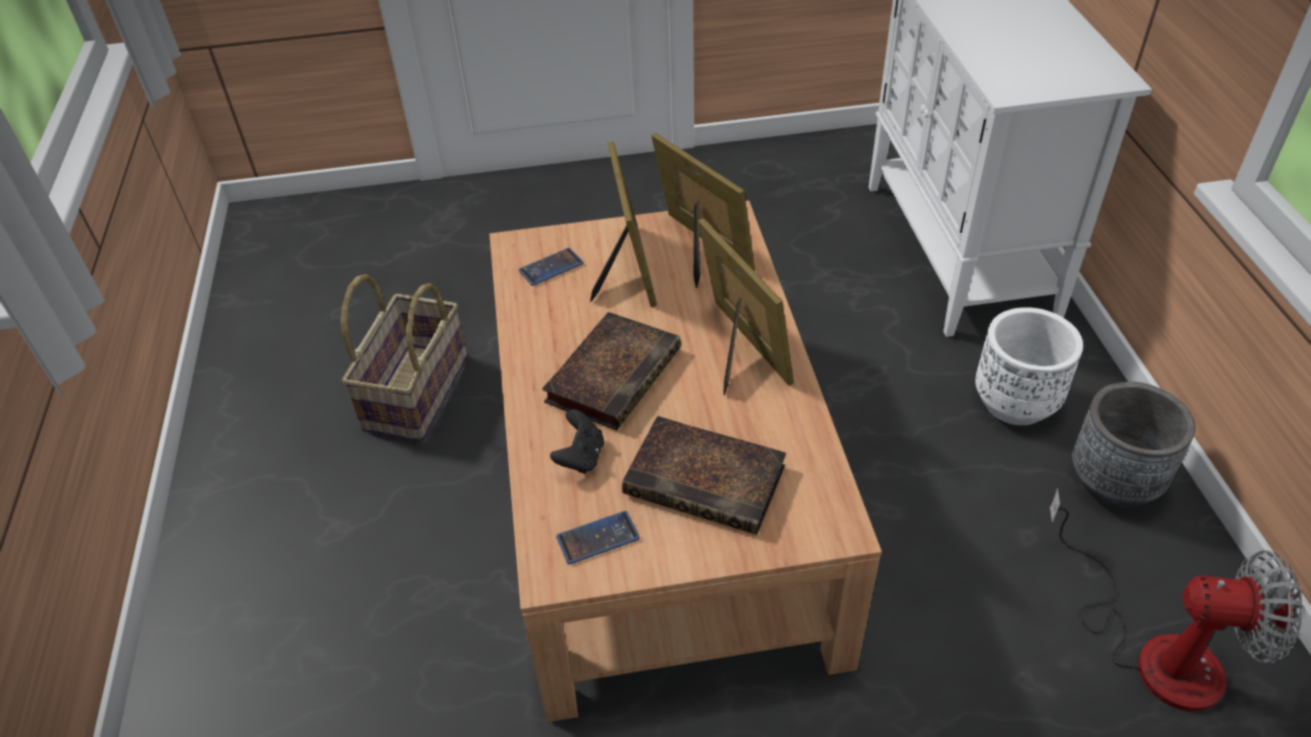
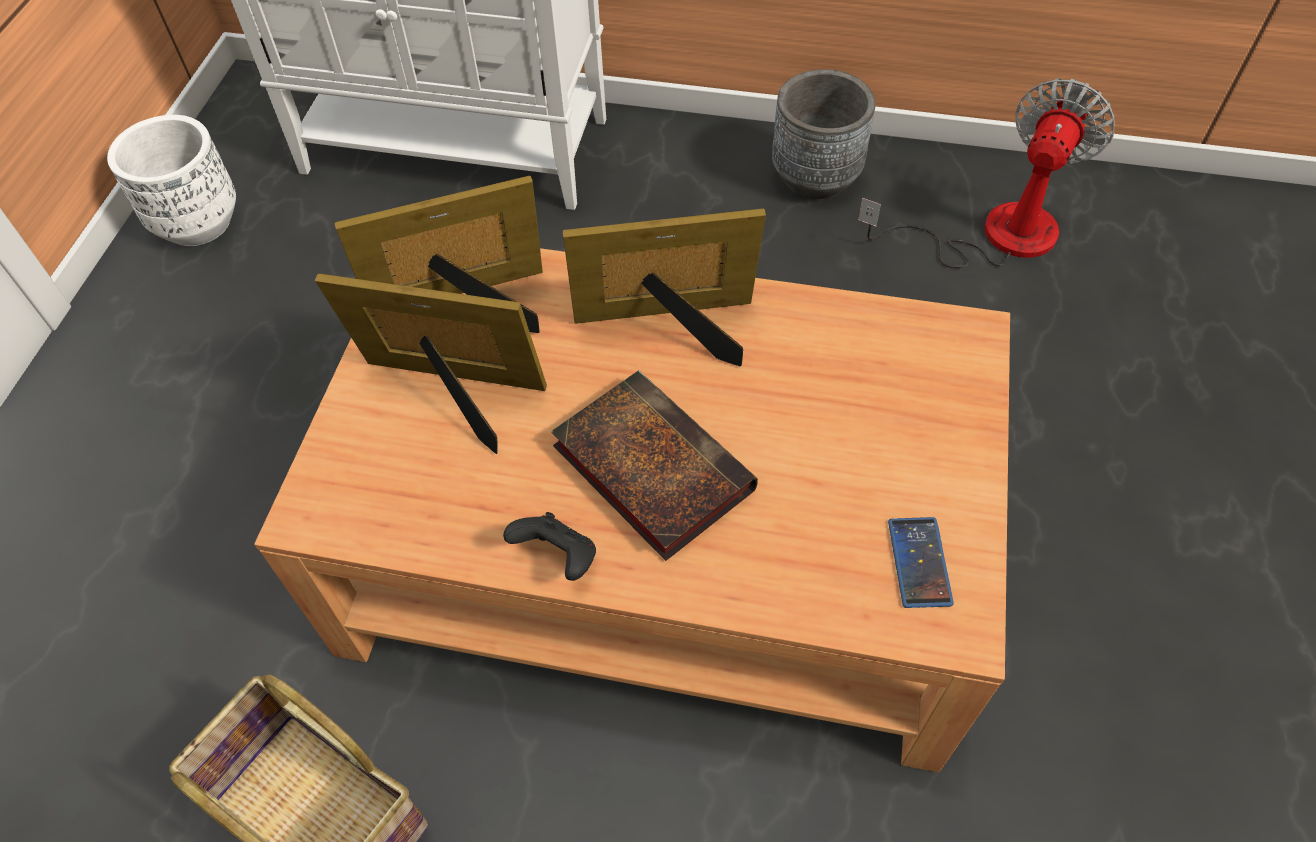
camera: 70 degrees left, 10 degrees up
(551, 267) = (392, 482): phone -> none
(581, 457) = (780, 545): black game controller -> black game controller (558, 557)
(709, 481) = (867, 424): book -> none
(1014, 403) = (691, 199): white planter -> white planter (197, 223)

